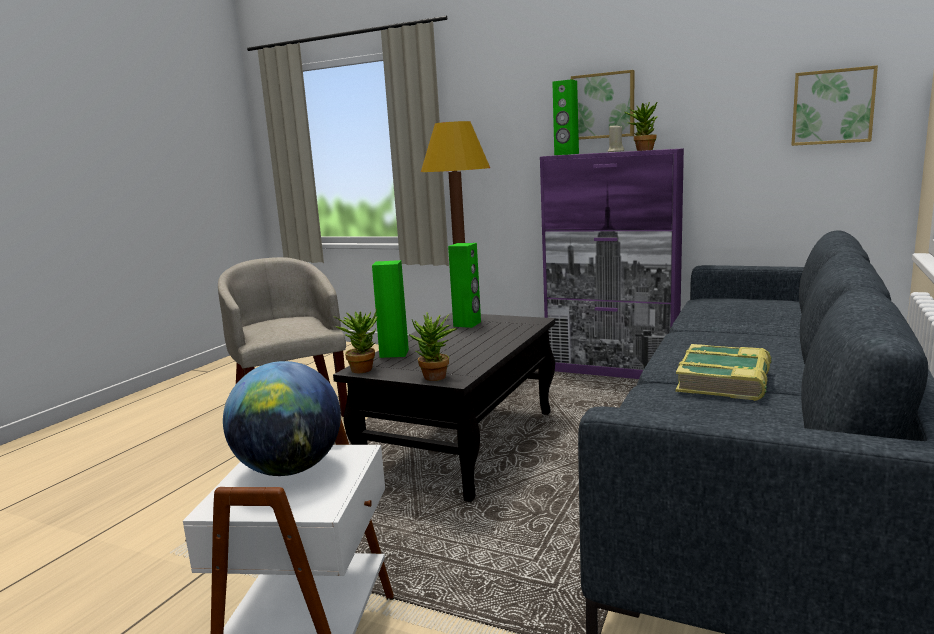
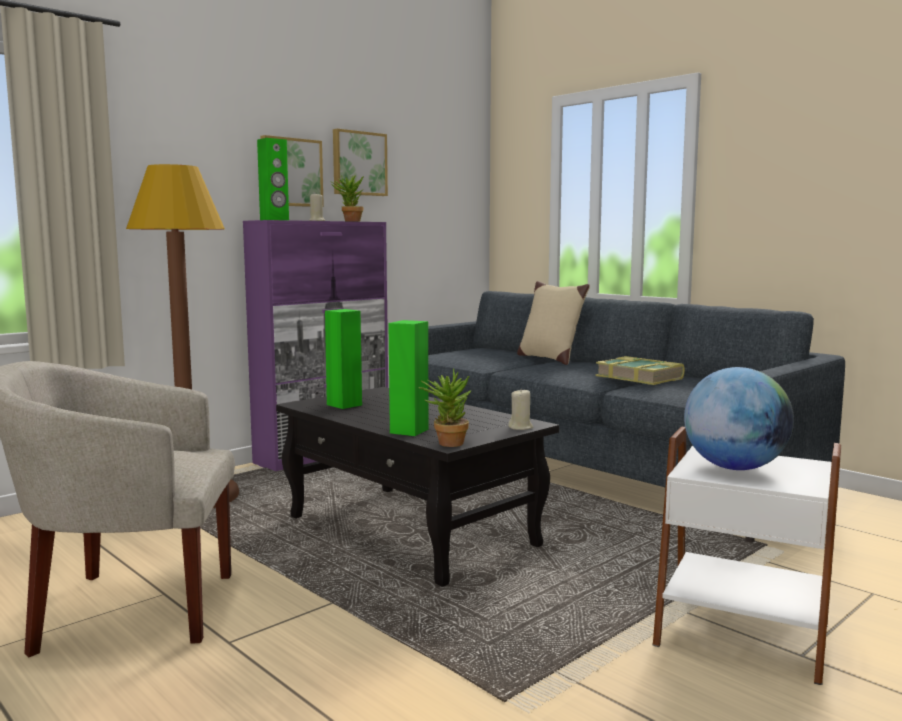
camera: 70 degrees left, 5 degrees down
(435, 379) = (520, 427): potted plant -> beige candle
(788, 332) = (549, 359): none -> beige pillow
(832, 107) = (447, 198): picture -> picture (358, 163)

